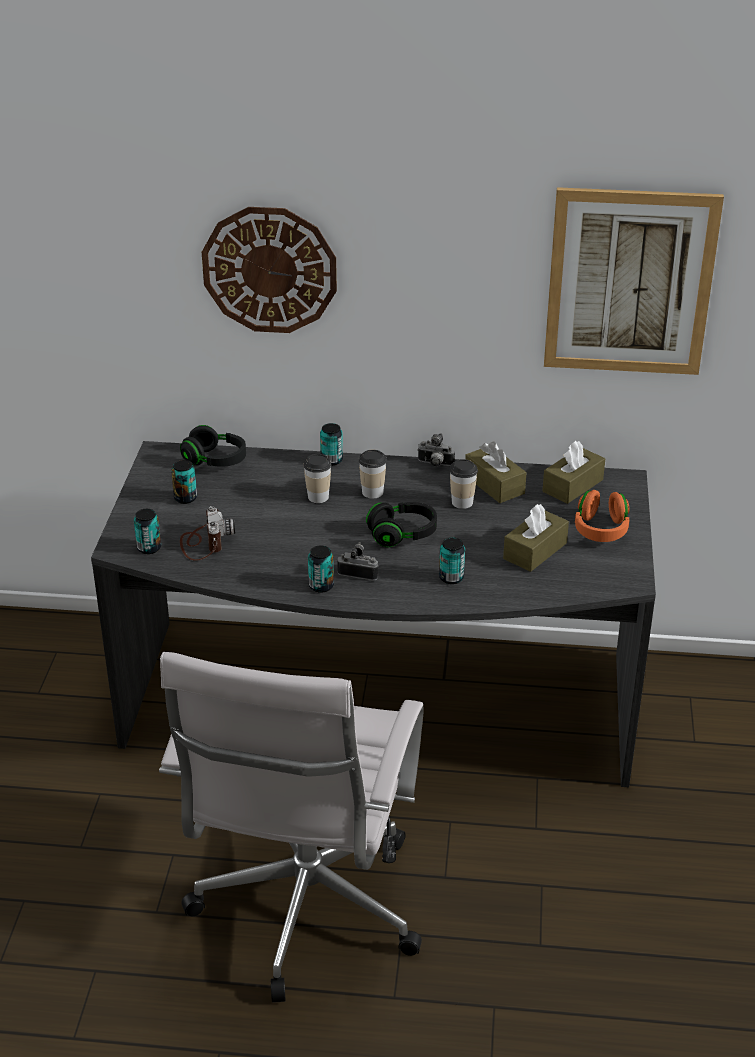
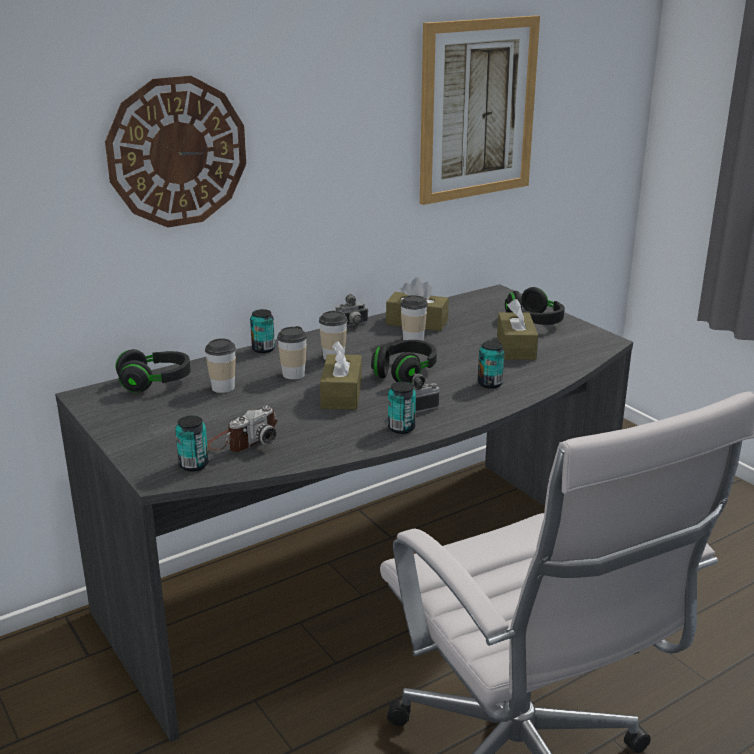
camera: 40 degrees left, 10 degrees down
(185, 498) = (170, 417): can -> none
(204, 543) = (243, 440): camera -> camera turned 90 degrees clockwise
(253, 486) = (223, 387): none -> cup
(572, 486) = (470, 306): brown tissue box -> brown tissue box (341, 394)
(600, 530) = (534, 321): orange headphones -> black headphones

